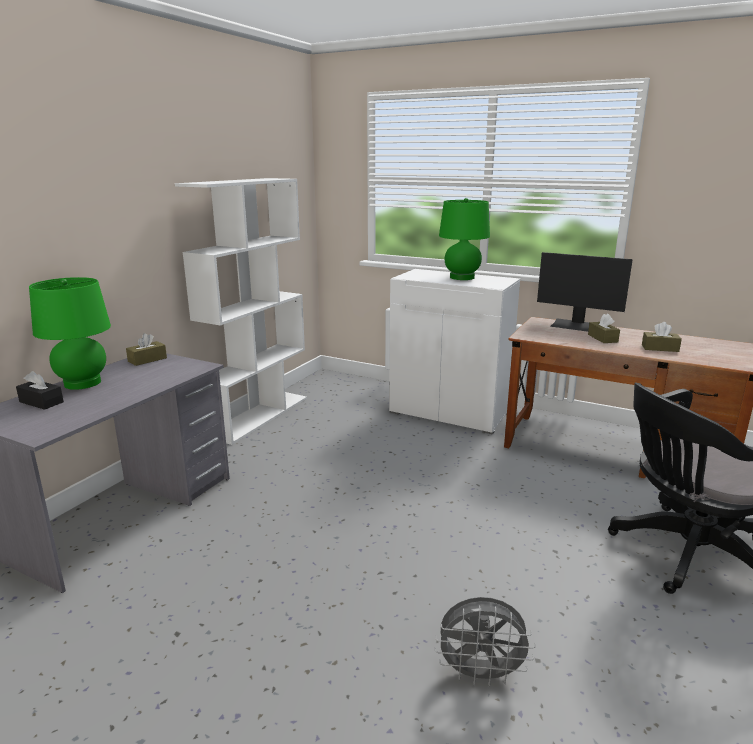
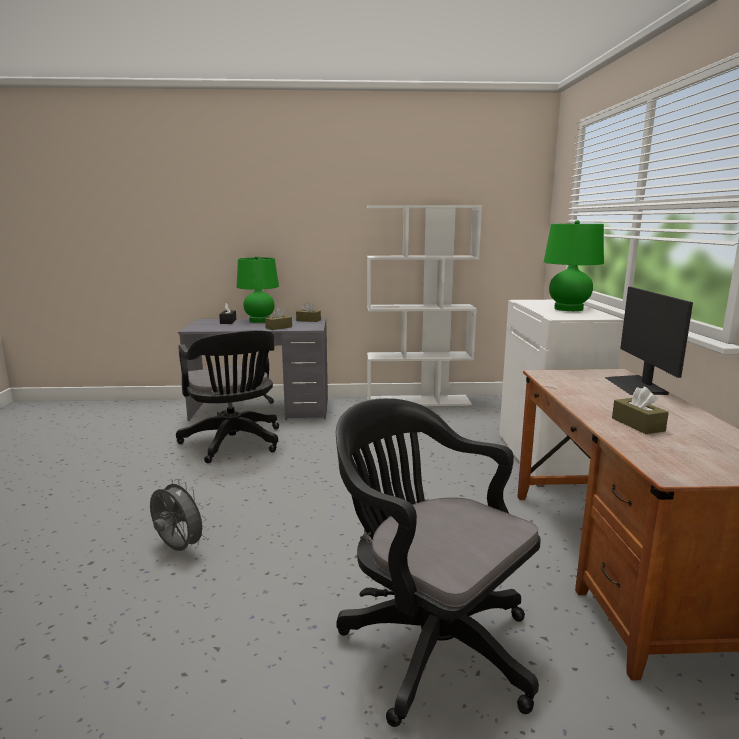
camera: 60 degrees right, 5 degrees down
(217, 565) = (234, 443): none -> black office chair
(481, 674) = (178, 549): grey fan -> grey fan turned 150 degrees clockwise
(602, 338) = (612, 399): brown tissue box -> brown tissue box (279, 327)

